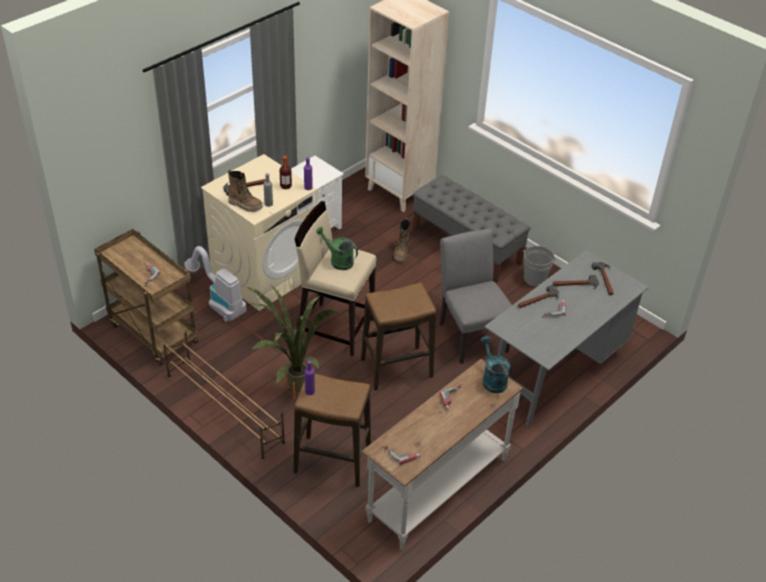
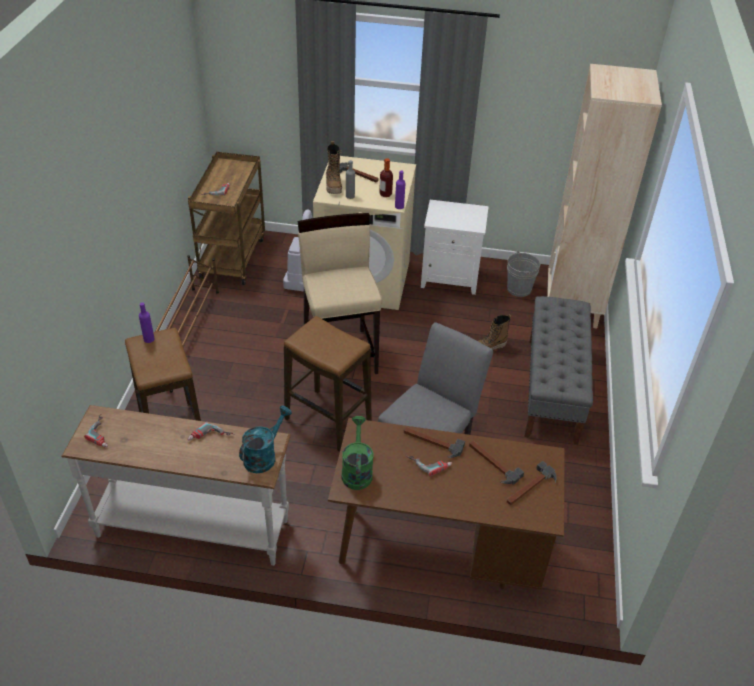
camera: 55 degrees right, 0 degrees up
(291, 391) = (236, 365): potted plant -> none
(338, 260) = (343, 278): green watering can -> green watering can (356, 470)
(535, 279) = (567, 465): grey bucket -> grey bucket (519, 289)
(554, 373) = (439, 550): grey desk -> brown desk

